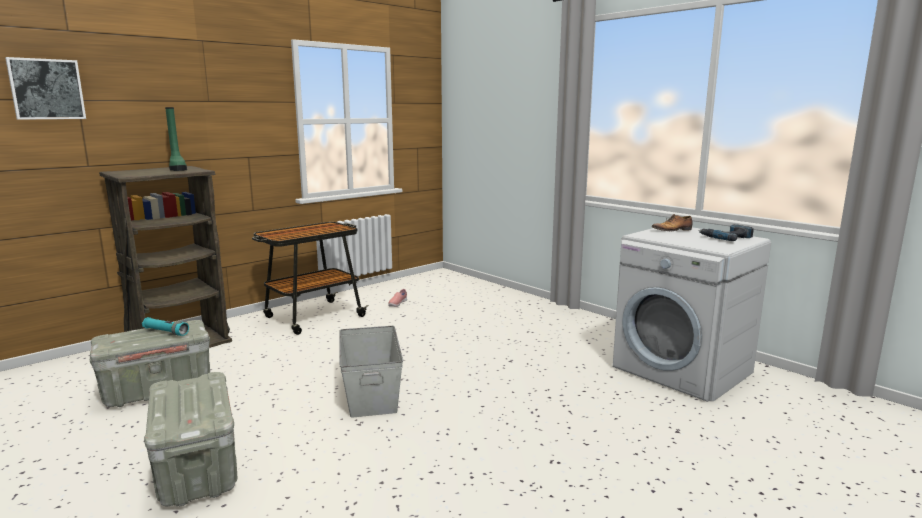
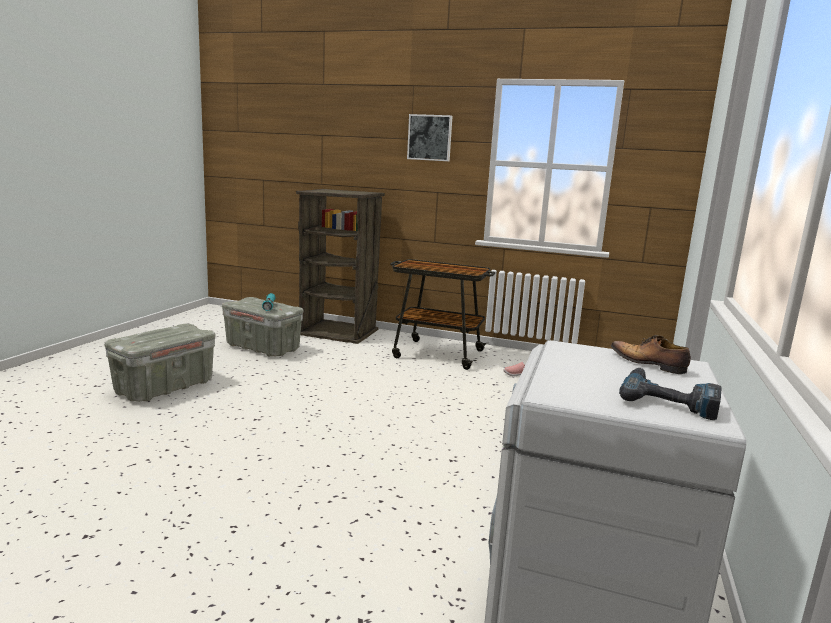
camera: 60 degrees right, 0 degrees up
(46, 89) = (305, 127): picture -> picture (430, 137)
(177, 169) = (356, 192): green boot -> none
(372, 392) = (315, 410): grey storage box -> none

